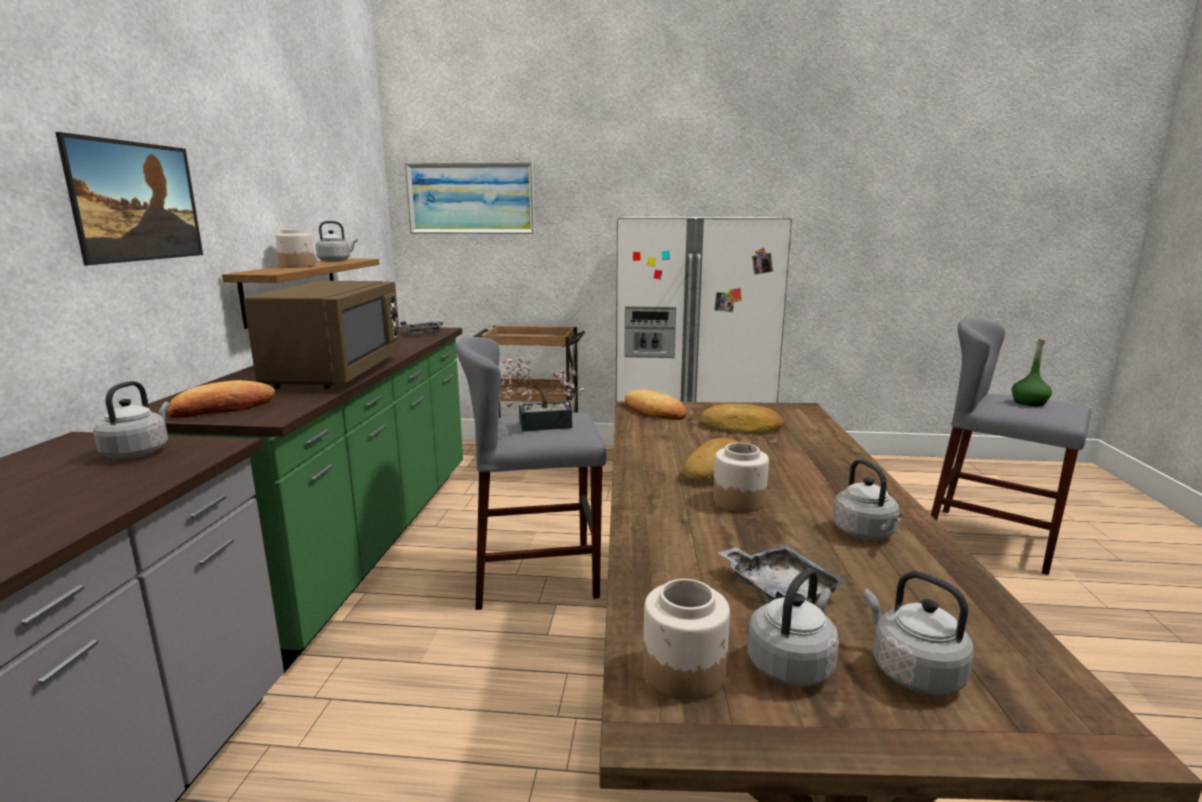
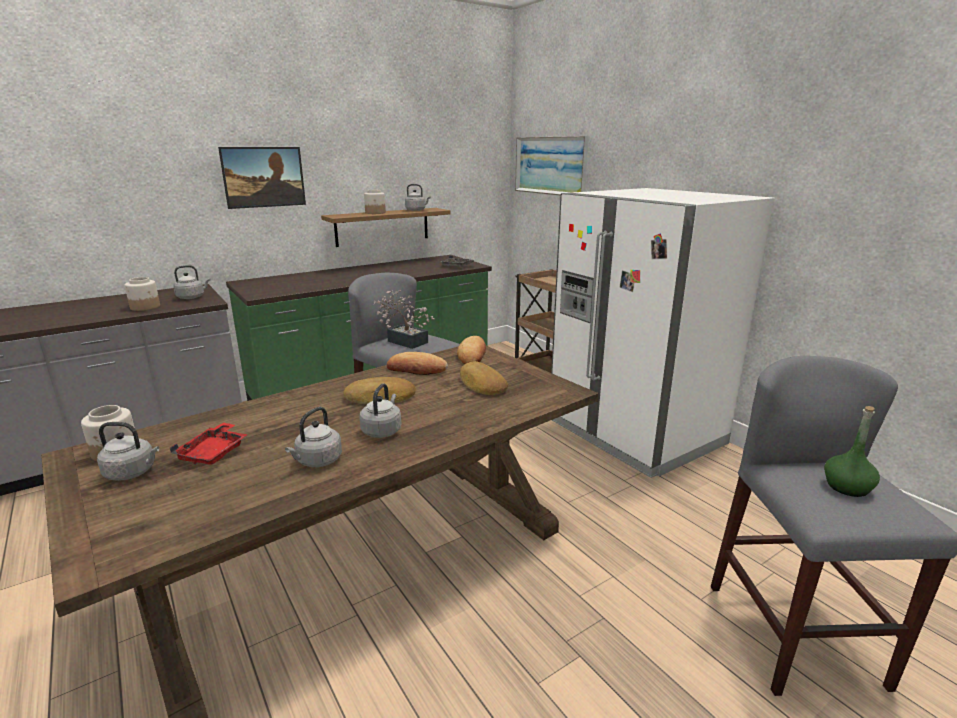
camera: 50 degrees right, 5 degrees up
(223, 408) = (260, 286): bread -> bread (416, 369)
(336, 373) = (343, 280): brown microwave -> none
(739, 501) = (332, 416): jar -> jar (145, 307)
(779, 589) = (214, 453): grey tray -> red tray
(912, 671) = (139, 504): grey kettle -> grey kettle (382, 430)

